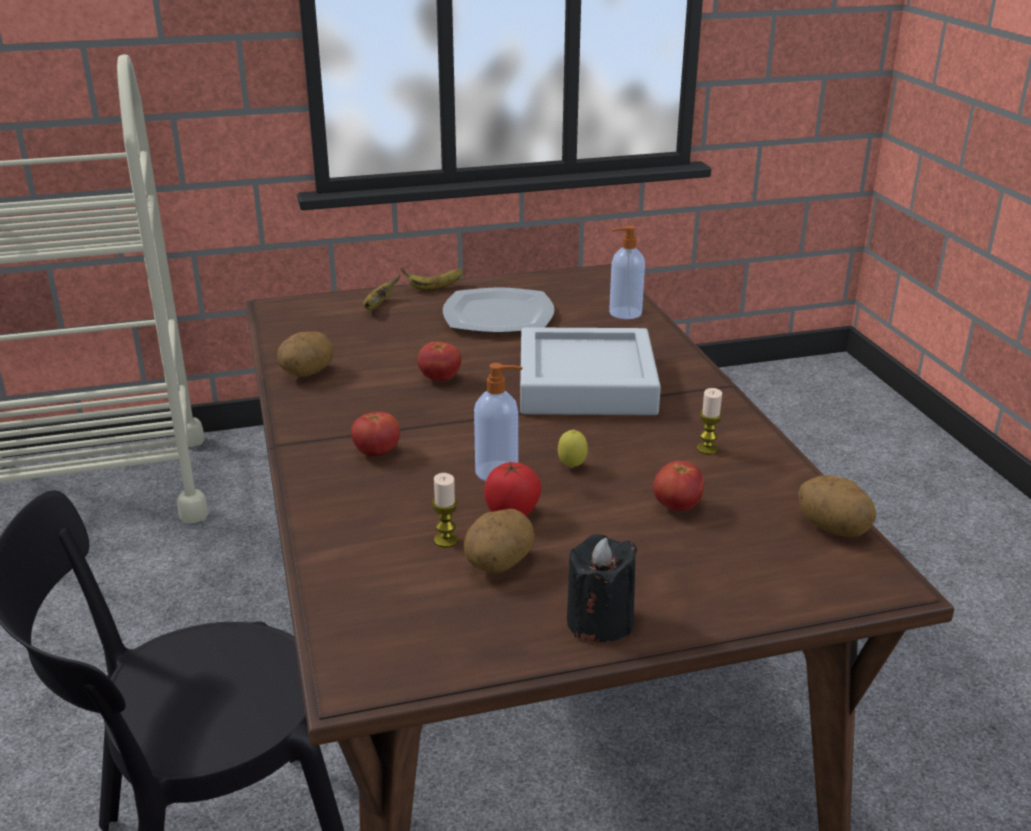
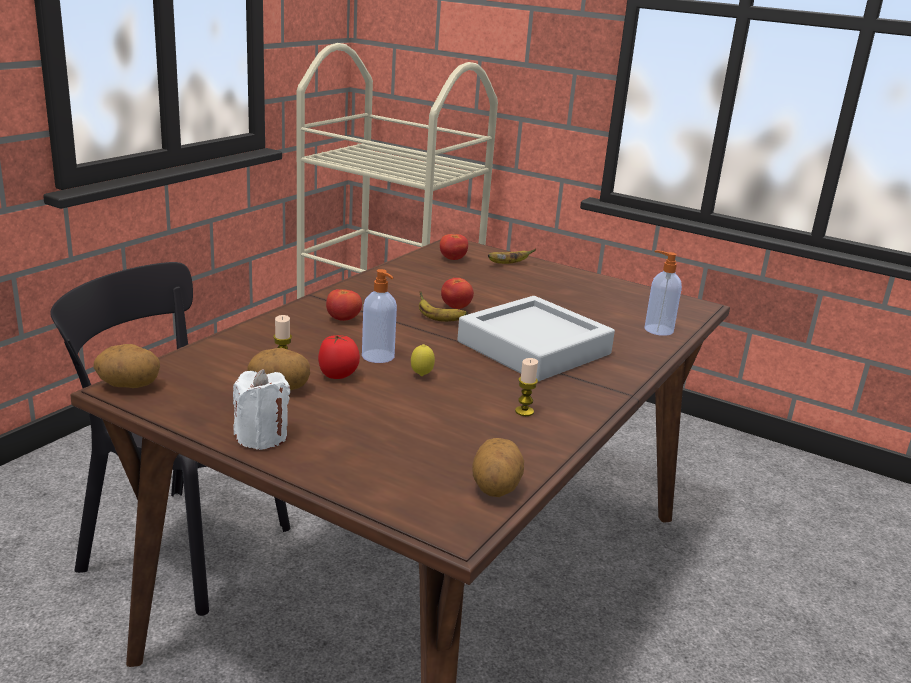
camera: 45 degrees right, 5 degrees down
(307, 373) = (396, 275): potato -> potato (129, 385)
(434, 288) = (563, 269): banana -> banana (439, 319)
(497, 315) = (567, 296): plate -> none
(600, 621) = (261, 437): black candle -> white candle
(676, 506) = (430, 423): tomato -> tomato (452, 259)

